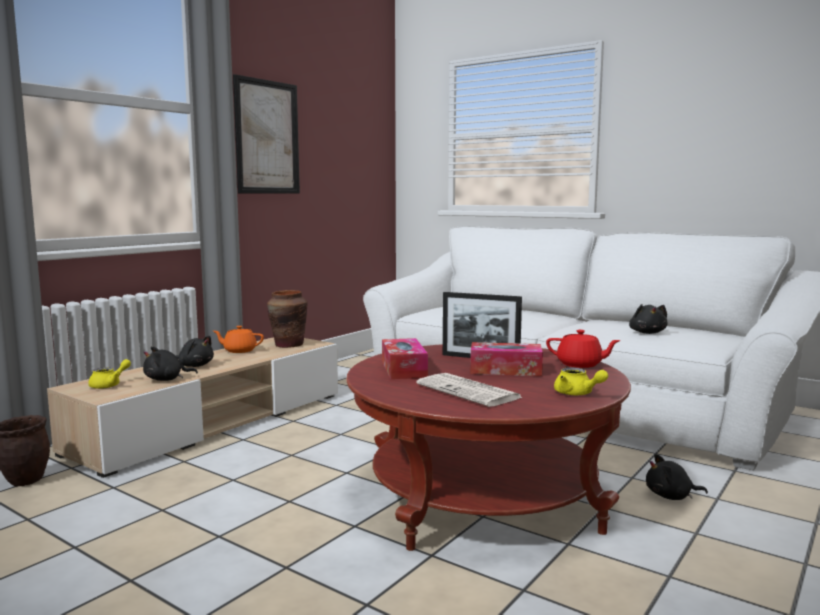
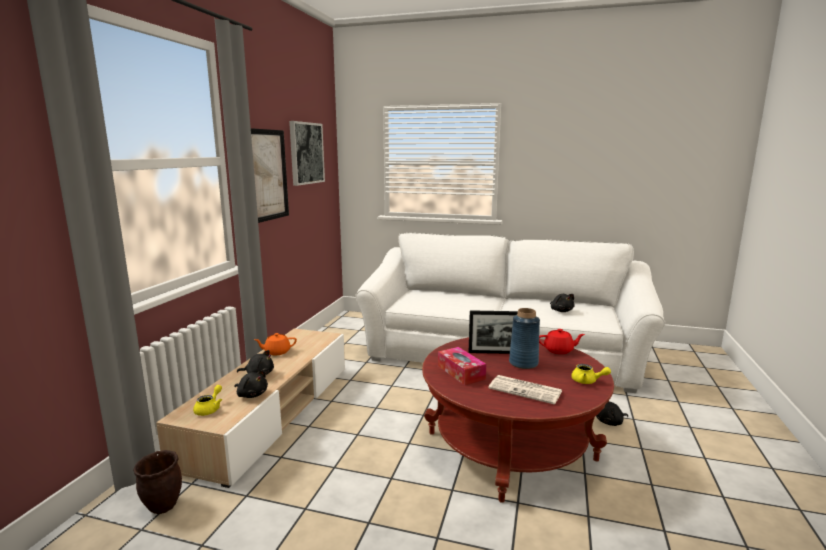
camera: 20 degrees left, 5 degrees up
(166, 379) = (252, 394): black plush toy -> black plush toy turned 105 degrees counterclockwise
(288, 345) = (309, 340): brown vase -> none
(336, 120) = (306, 153): none -> picture
(505, 370) = (523, 363): tissue box -> blue vase

